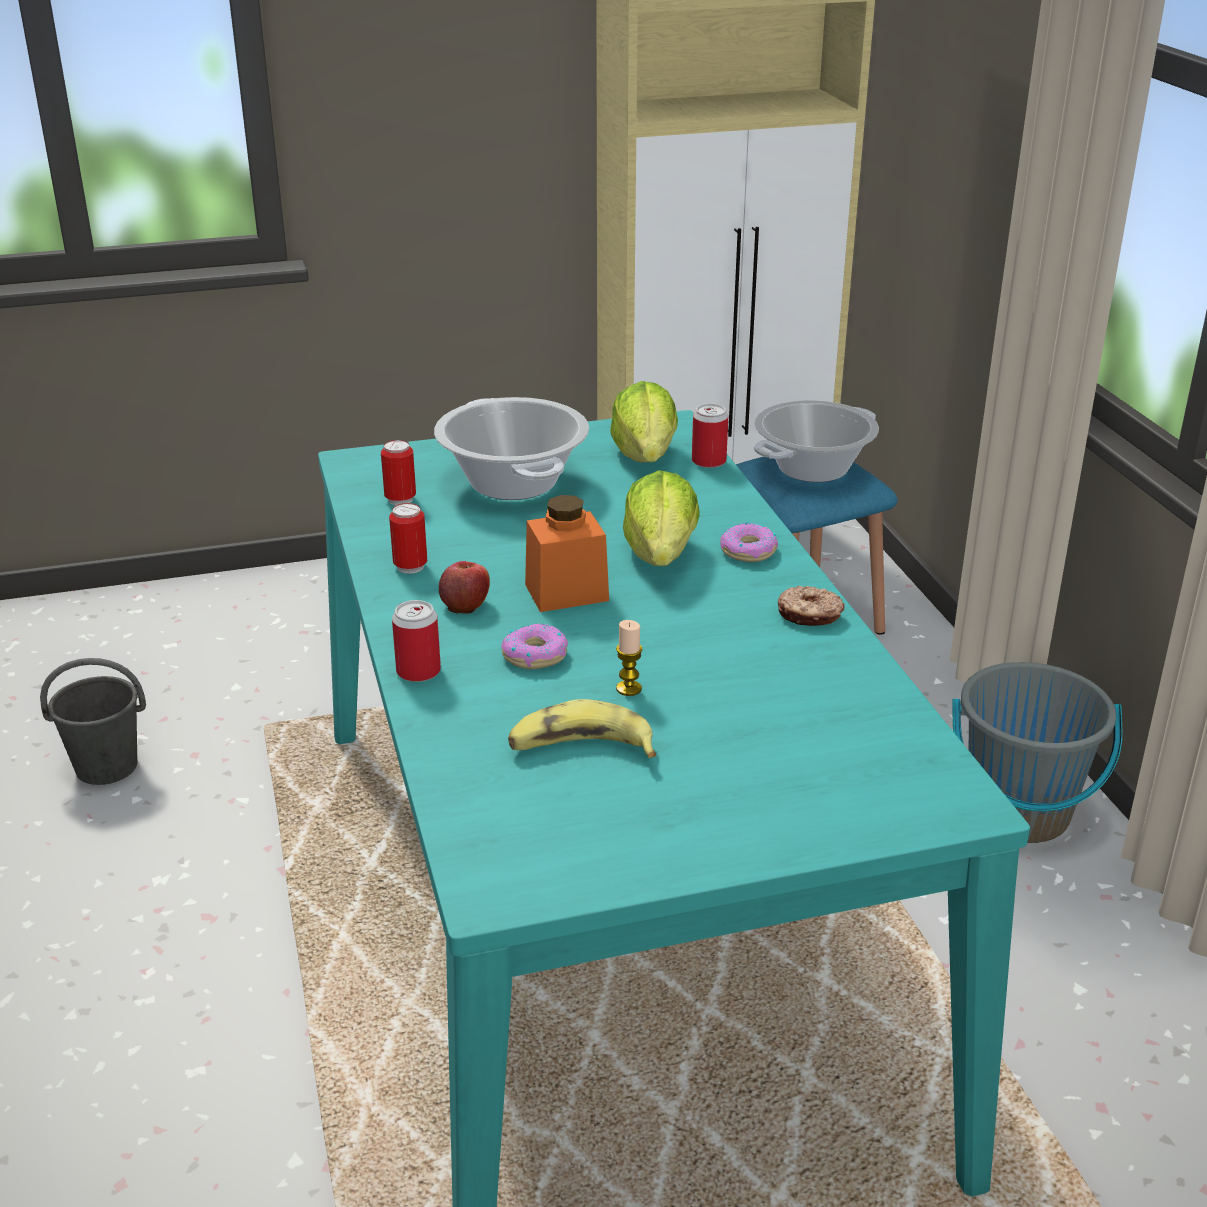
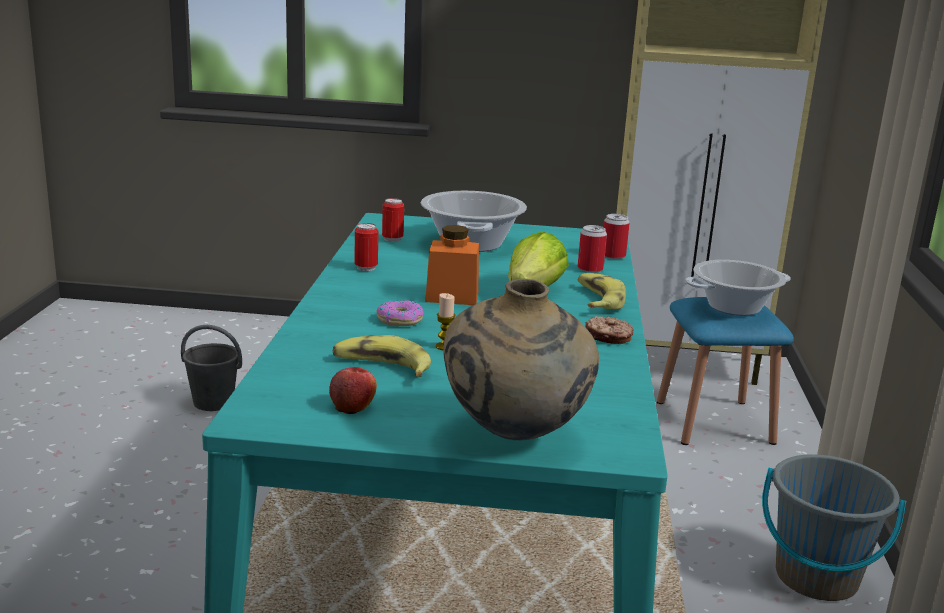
camera: 20 degrees right, 10 degrees down
(418, 671) = (319, 313): can -> can (590, 269)
(465, 604) = (381, 290): apple -> apple (353, 406)
(645, 456) = (572, 247): lettuce -> none
(749, 551) = (597, 300): donut -> banana
(827, 816) = (516, 436): none -> beige vase

